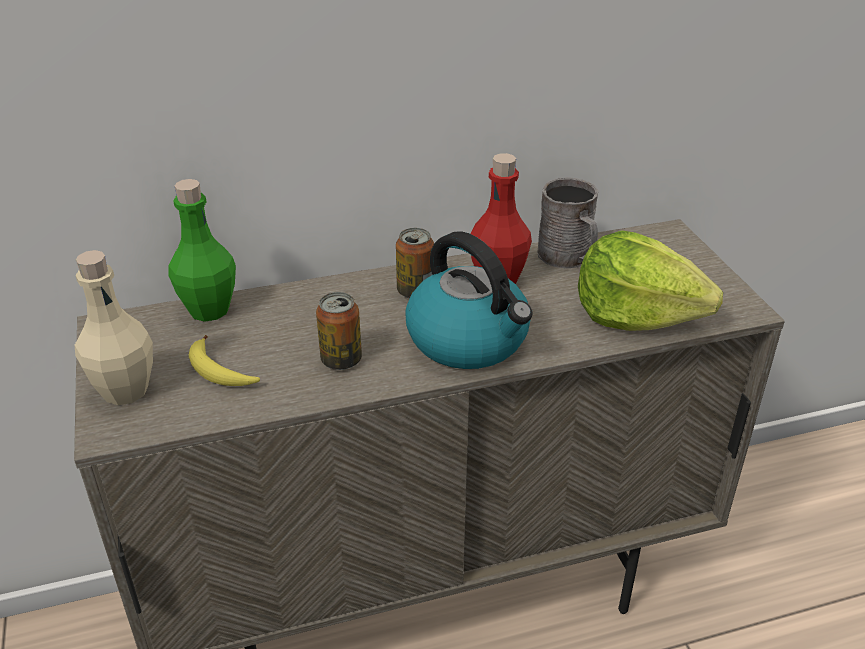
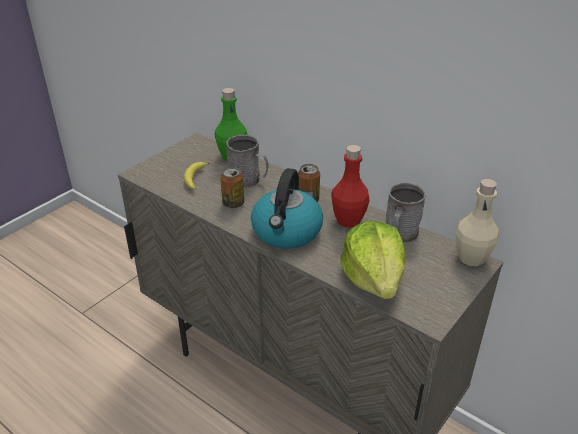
camera: 55 degrees right, 0 degrees up
(125, 390) = (163, 164): beige bottle -> beige bottle (471, 258)
(297, 321) = (248, 180): none -> grey mug

